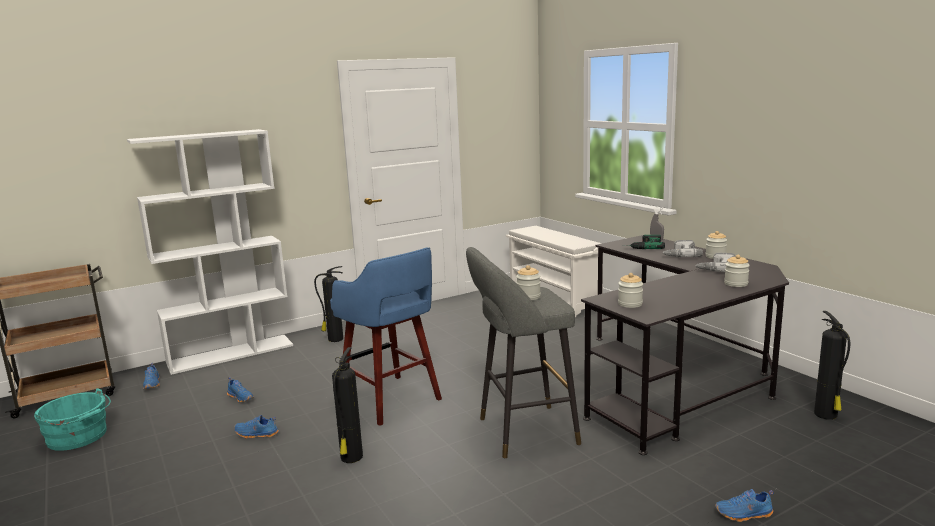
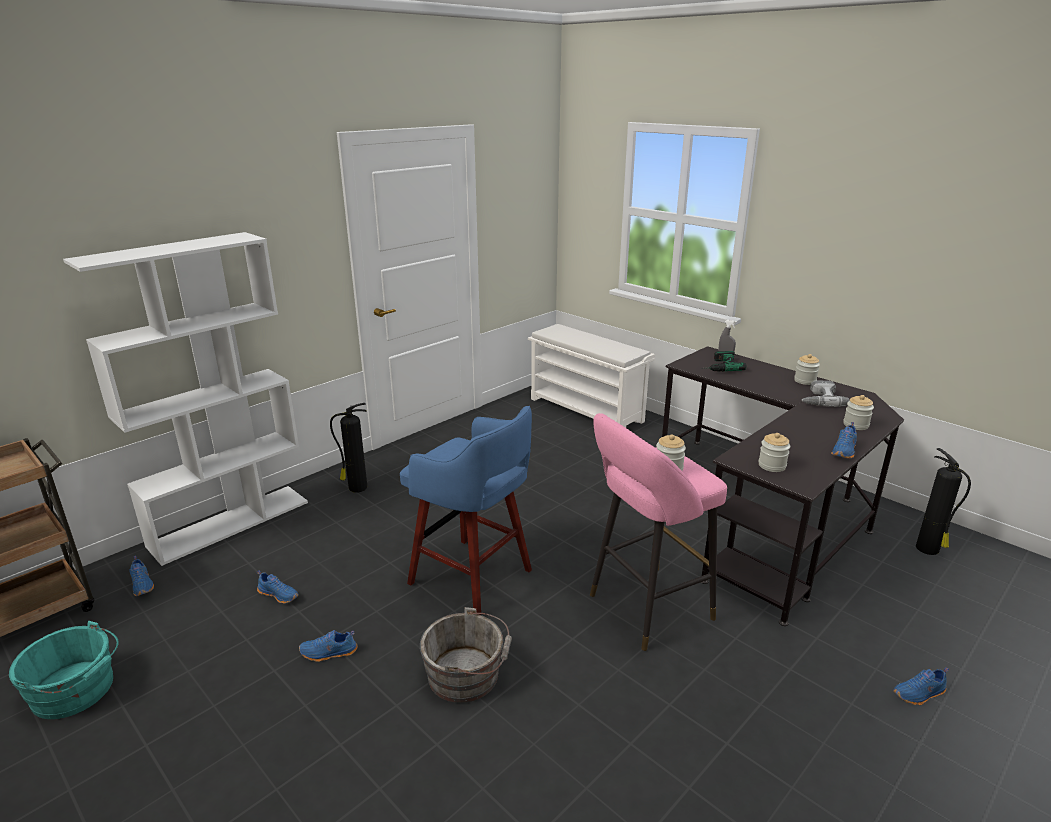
camera: 15 degrees left, 10 degrees up
(351, 458) = (468, 675): fire extinguisher -> grey bucket
(522, 432) = (645, 609): grey stool -> pink stool
(679, 254) = (766, 378): power drill -> none
(707, 298) = (844, 451): none -> blue shoe

